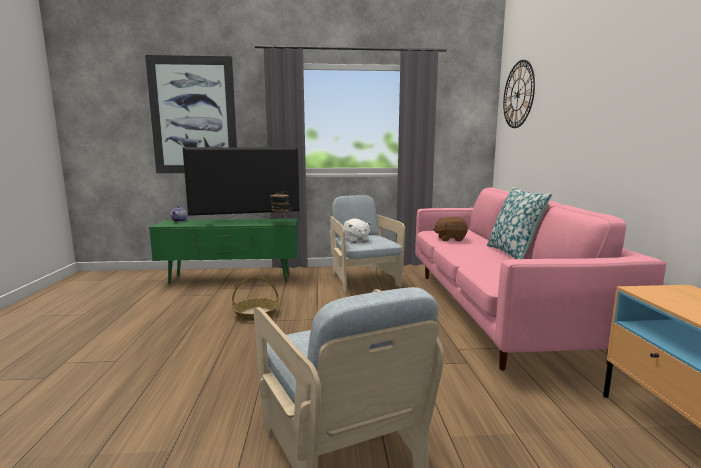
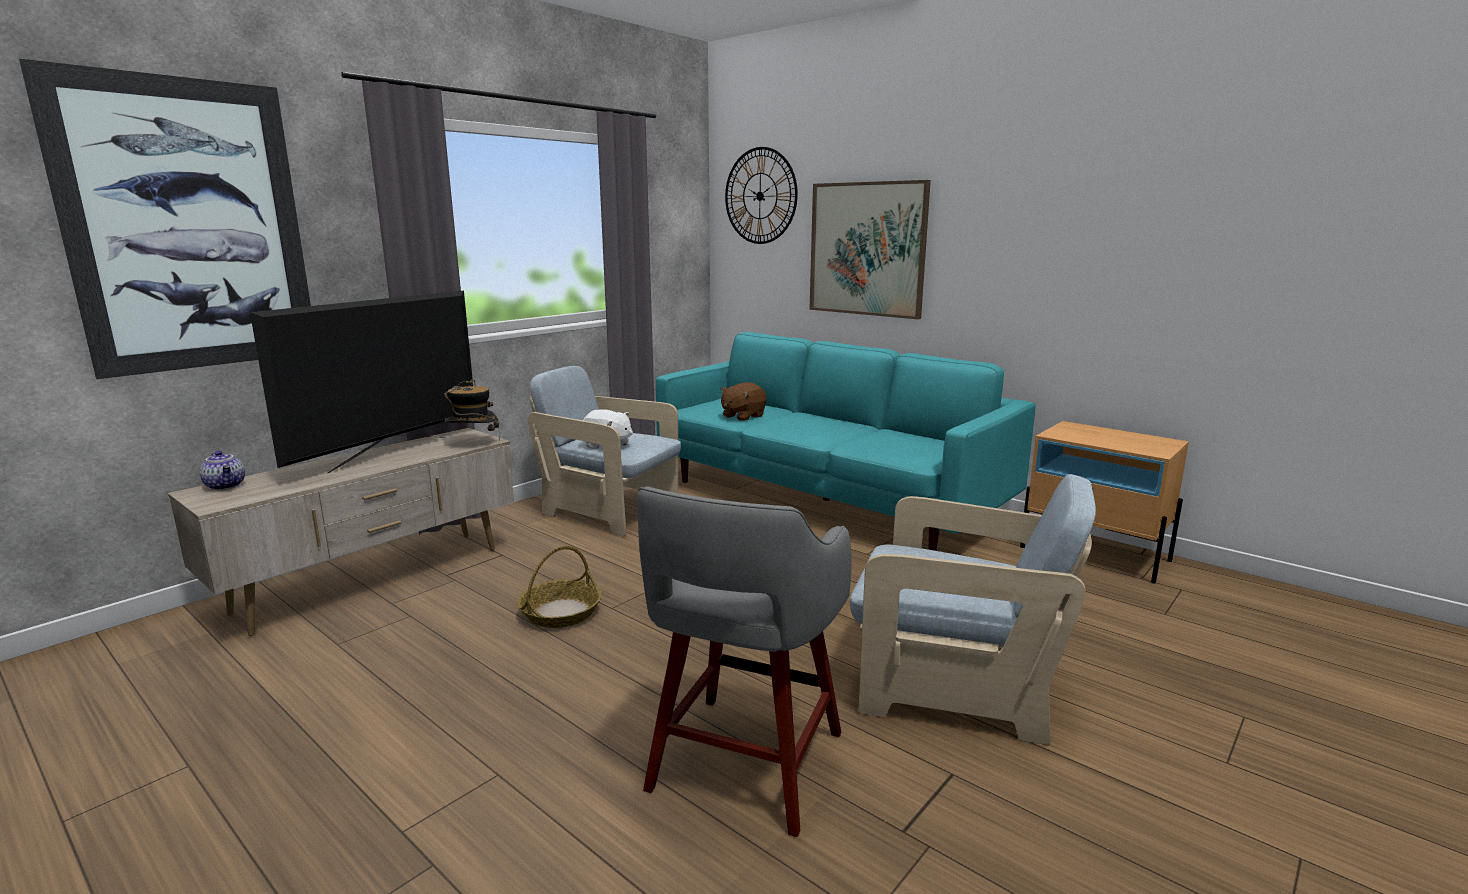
camera: 45 degrees left, 5 degrees up
(172, 412) = (744, 765): none -> grey stool
(231, 279) = (374, 580): green tv stand -> beige tv stand
(494, 311) = (826, 500): pink sofa -> turquoise sofa
(513, 253) = (847, 420): pillow -> none
(566, 124) = (867, 249): none -> picture

